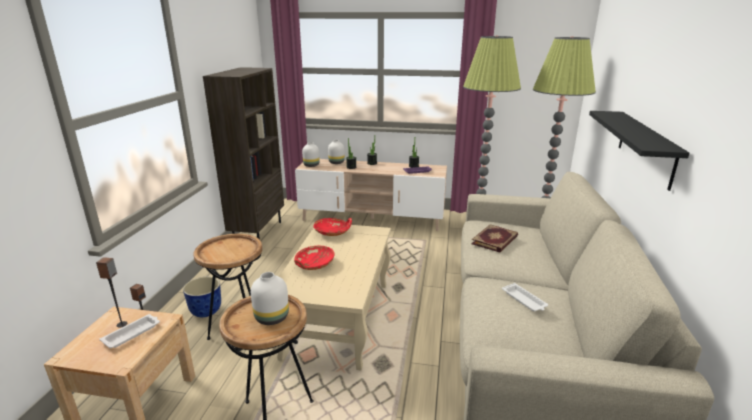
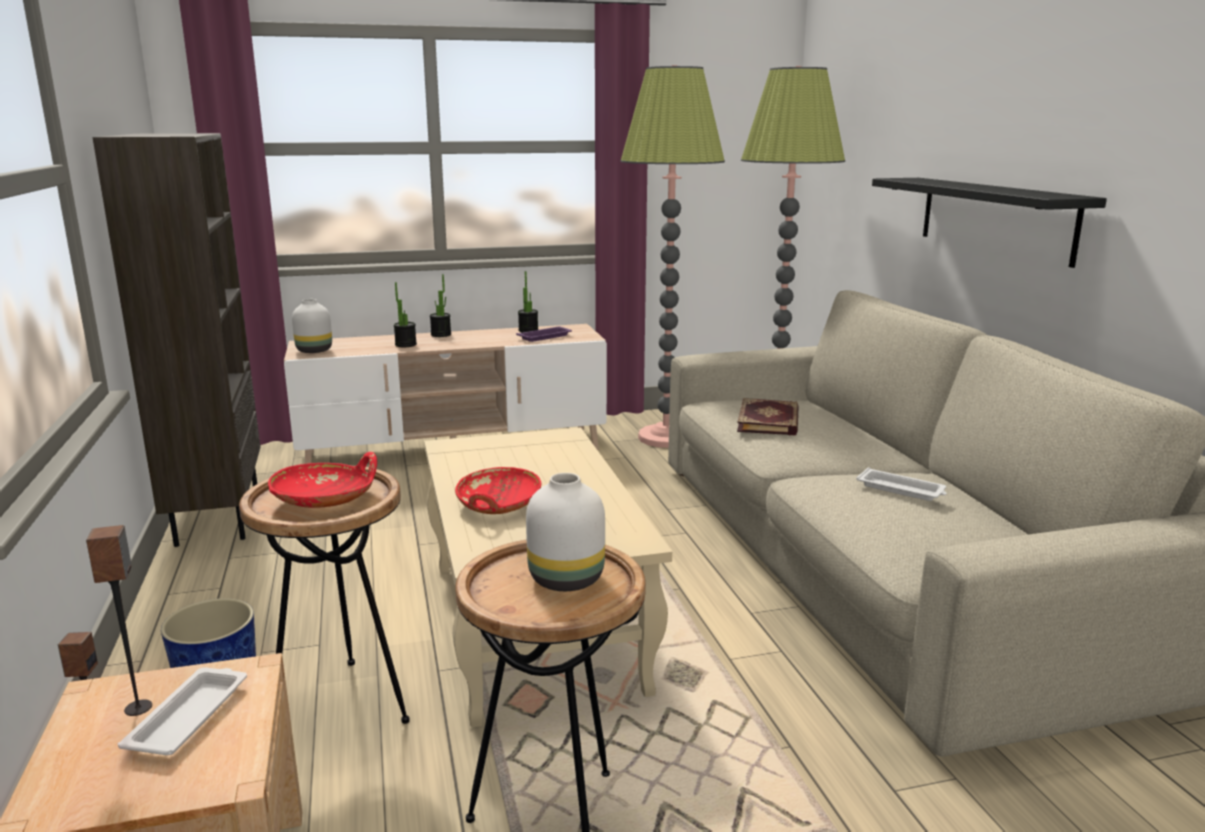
camera: 25 degrees left, 5 degrees down
(332, 232) = (476, 451): red bowl -> red bowl (326, 499)
(336, 163) = (366, 341): white vase -> none

